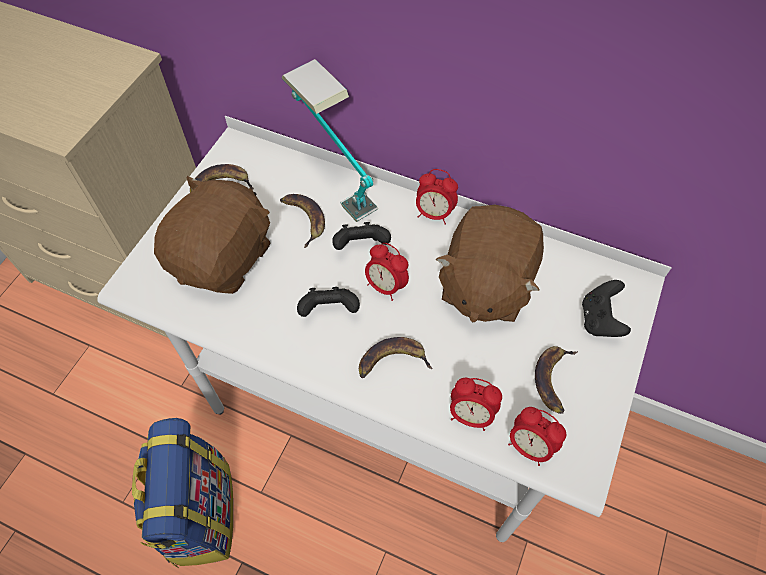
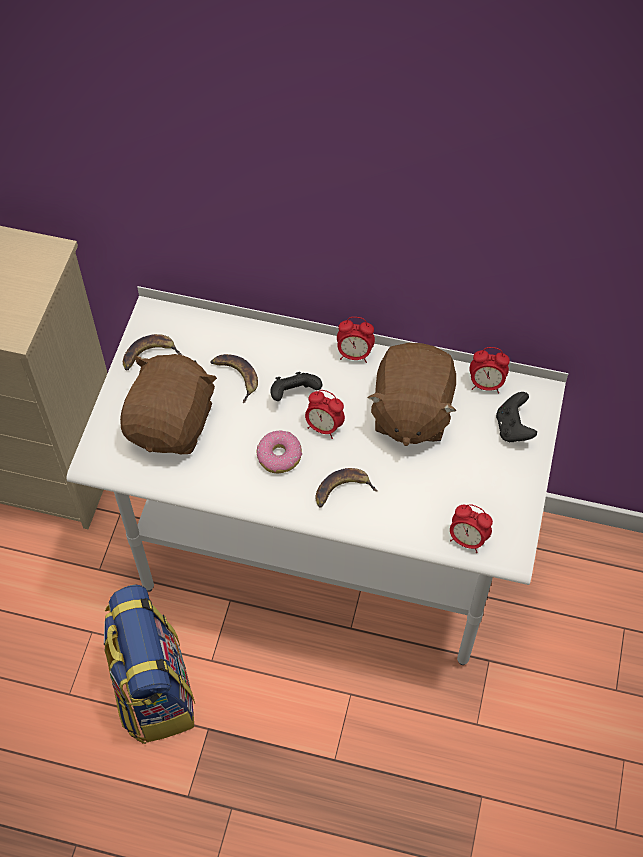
camera: 10 degrees left, 0 degrees up
(329, 311) = (279, 456): black game controller -> donut
(334, 181) = (256, 336): table lamp -> none
(470, 415) = (416, 523): alarm clock -> alarm clock (486, 384)
(553, 380) = (480, 484): banana -> none

